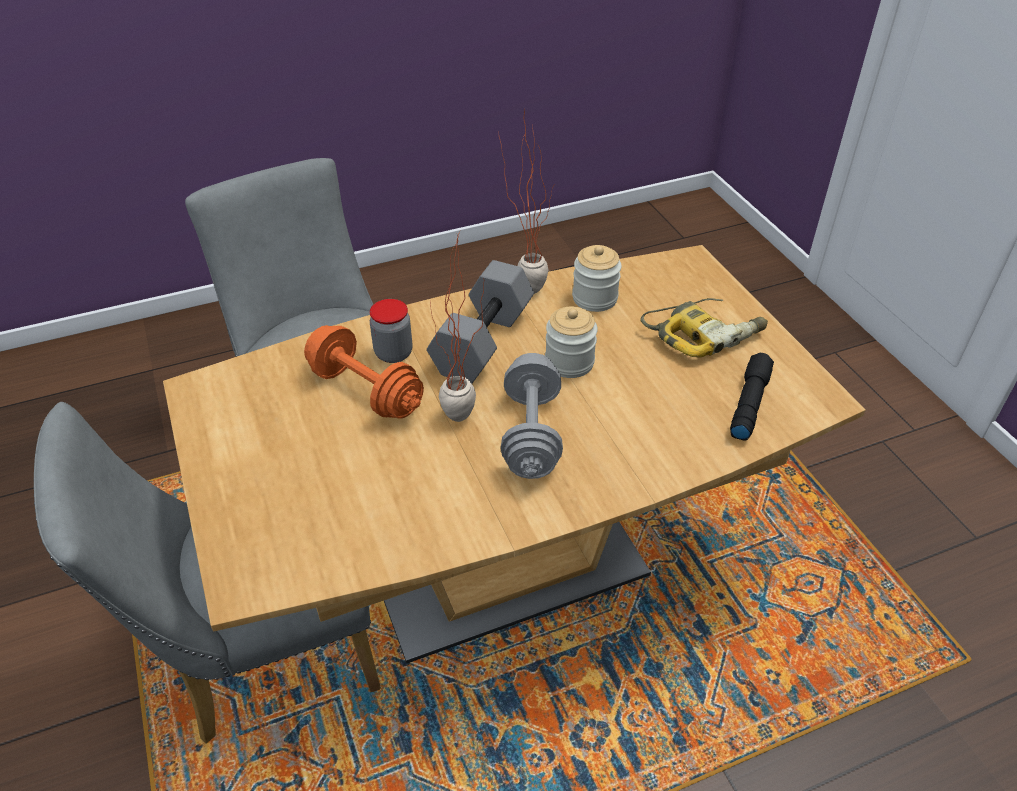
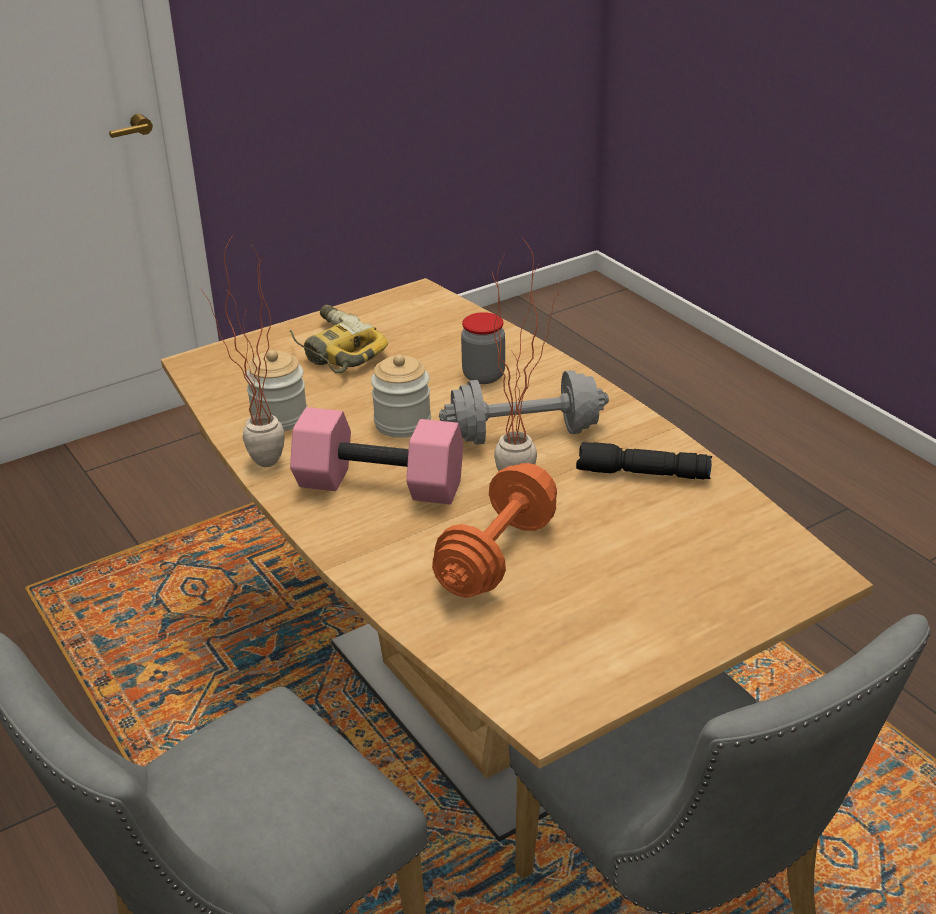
camera: 100 degrees left, 10 degrees down
(393, 353) = (419, 549): jar -> jar (483, 376)
(481, 340) = (377, 486): grey dumbbell -> pink dumbbell
(748, 403) = (436, 326): black flashlight -> black flashlight (641, 474)

